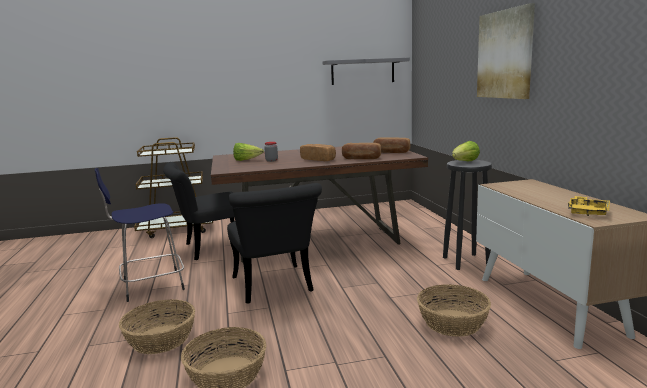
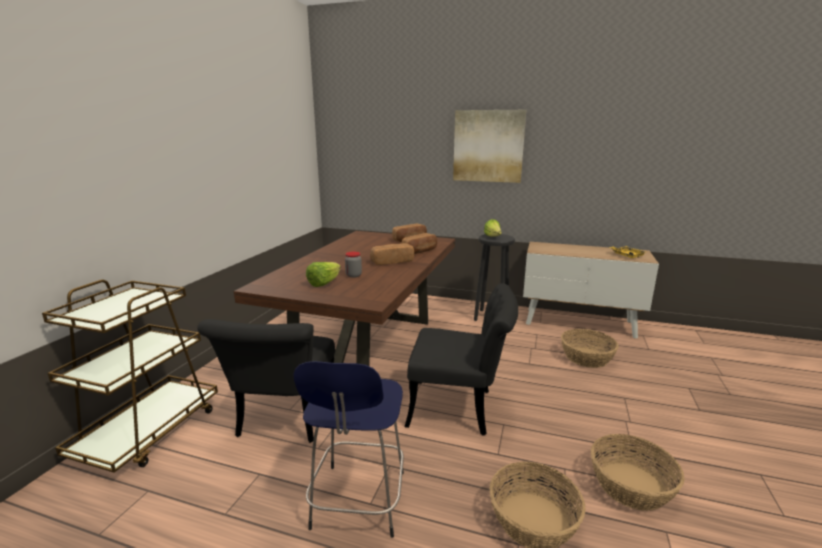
camera: 60 degrees left, 5 degrees up
(363, 71) = (287, 153): grey shelf -> none

